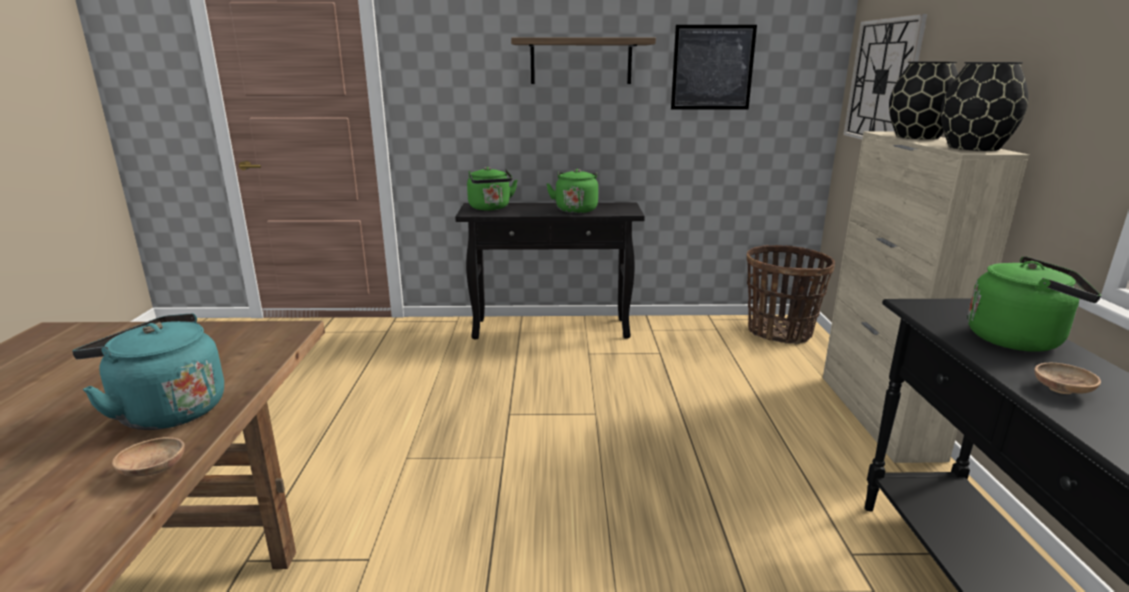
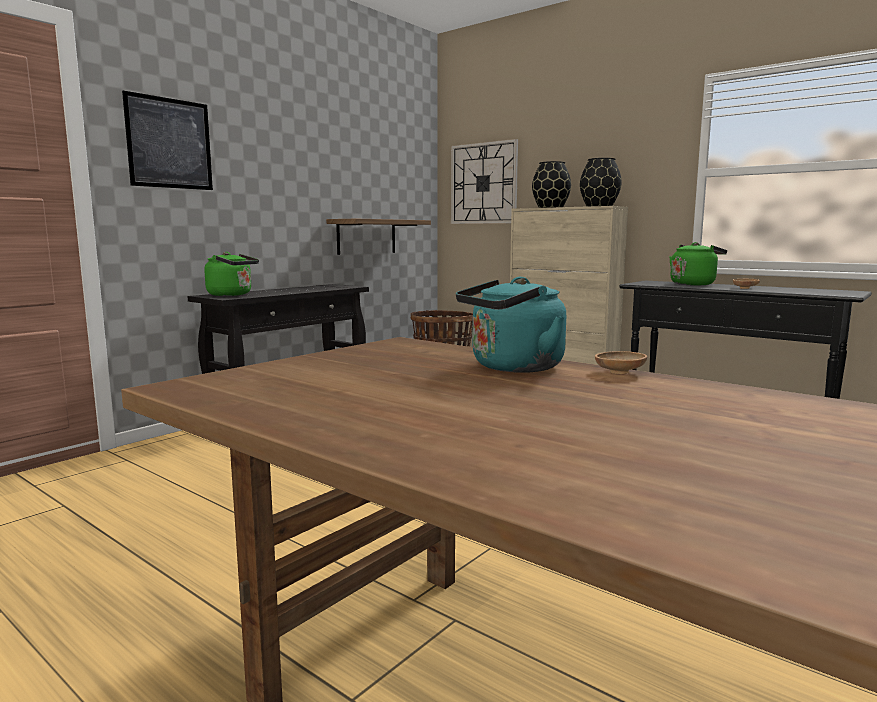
camera: 50 degrees left, 10 degrees down
(576, 209) = (307, 289): green kettle -> none
(581, 61) = (282, 157): shelf -> shelf (366, 236)
(712, 68) = (369, 171): picture -> picture (169, 143)

